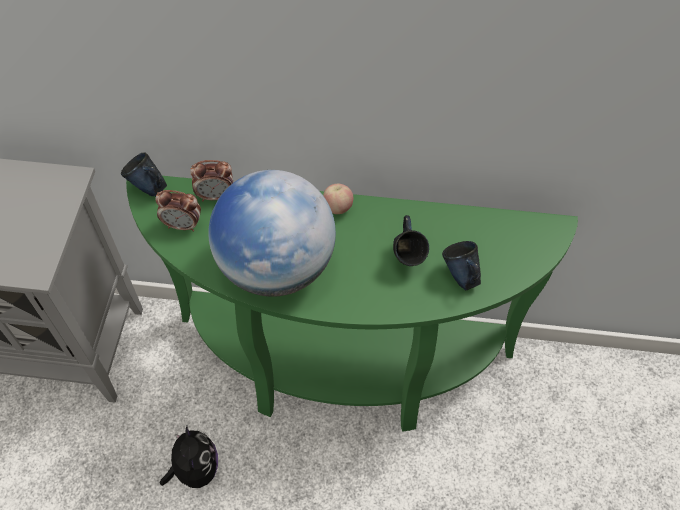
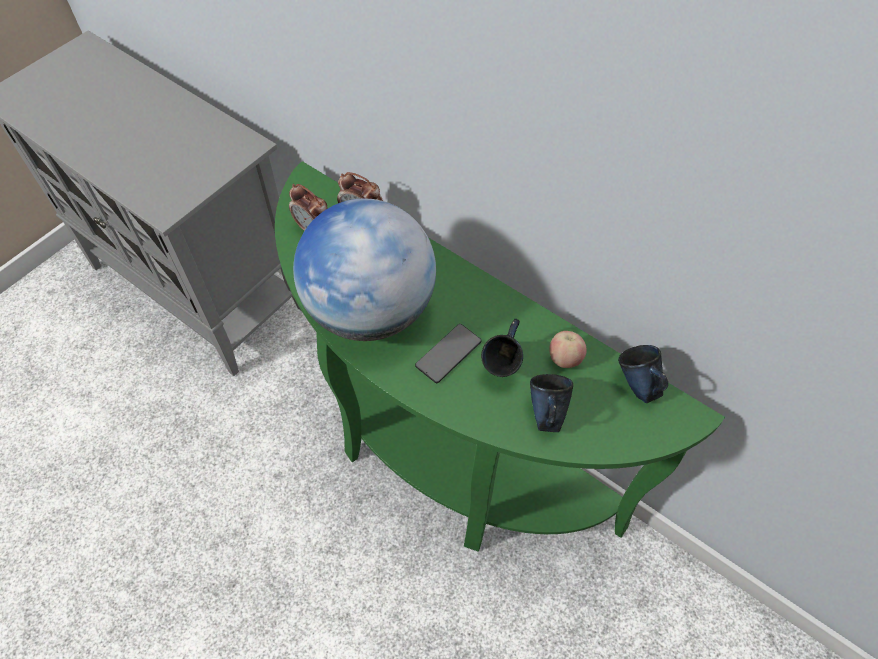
camera: 30 degrees right, 0 degrees up
(149, 189) = (308, 184): blue mug -> blue mug (637, 387)
(195, 469) = (260, 471): plush toy -> none
(338, 208) = (468, 283): apple -> apple (564, 359)
(360, 269) = (448, 354): none -> phone

